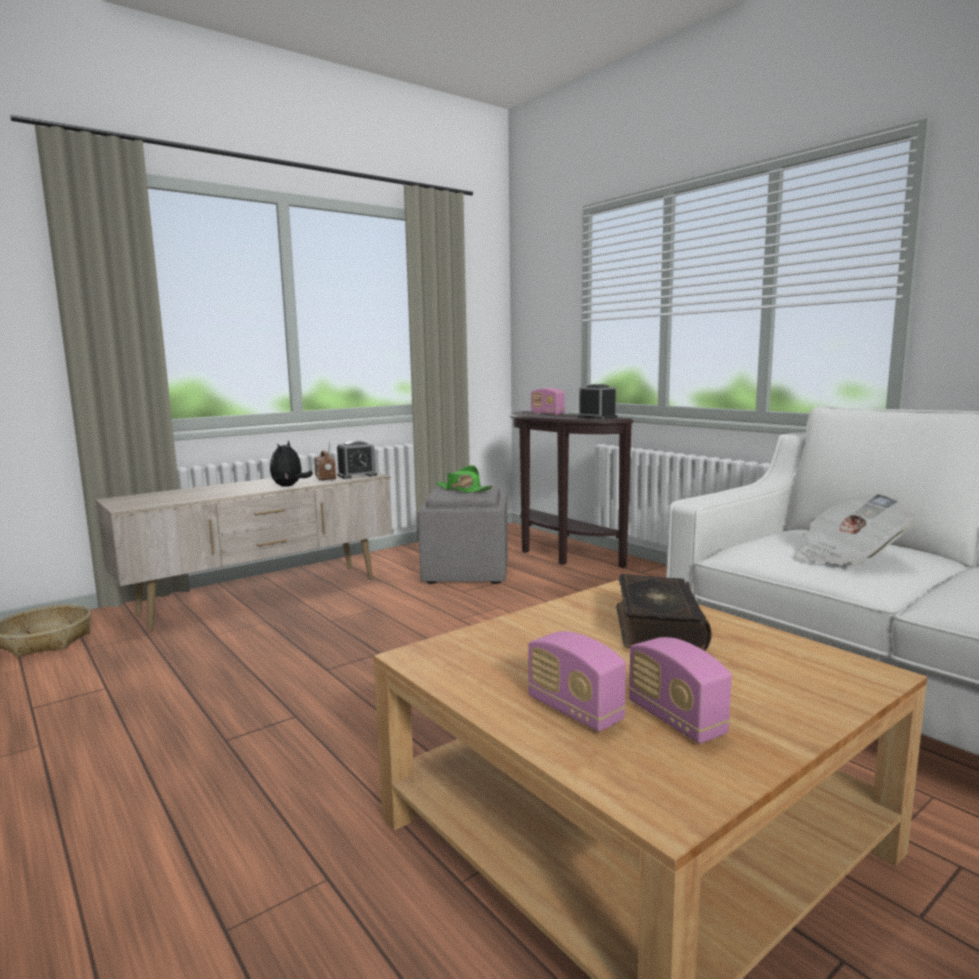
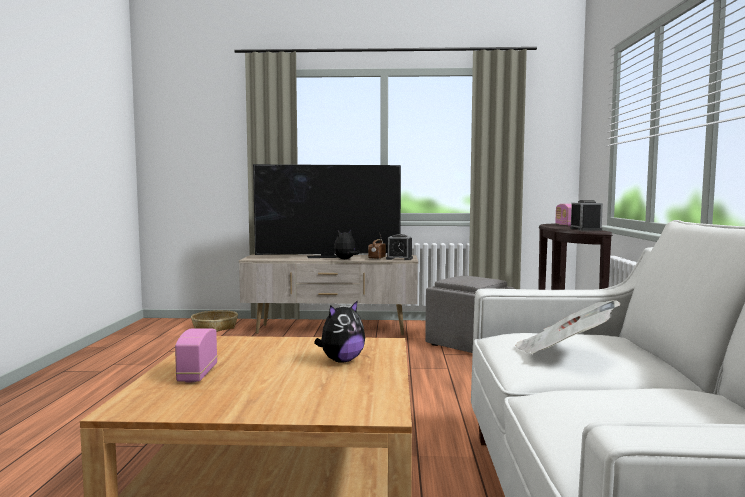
camera: 40 degrees right, 5 degrees down
(245, 485) = (328, 256): none -> television
(463, 490) = (470, 279): green hat -> none
(656, 628) = (341, 360): book -> plush toy
(676, 719) = (221, 390): radio -> none

